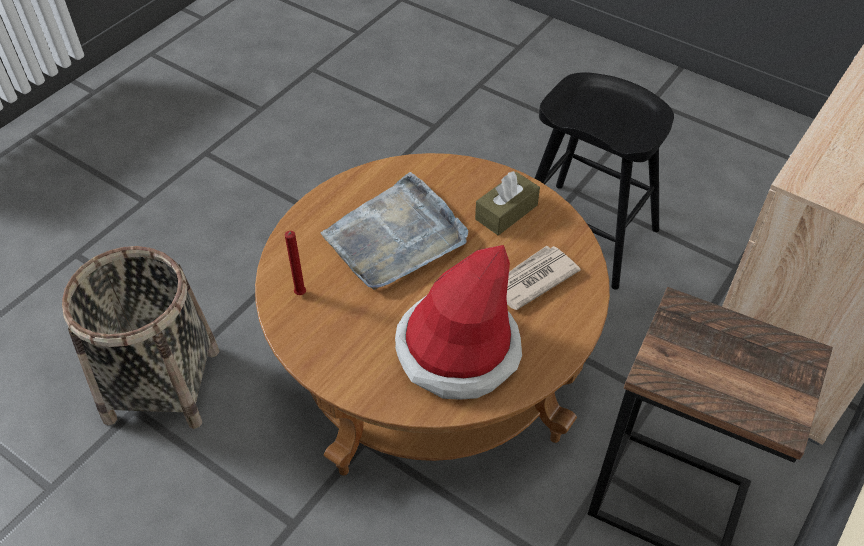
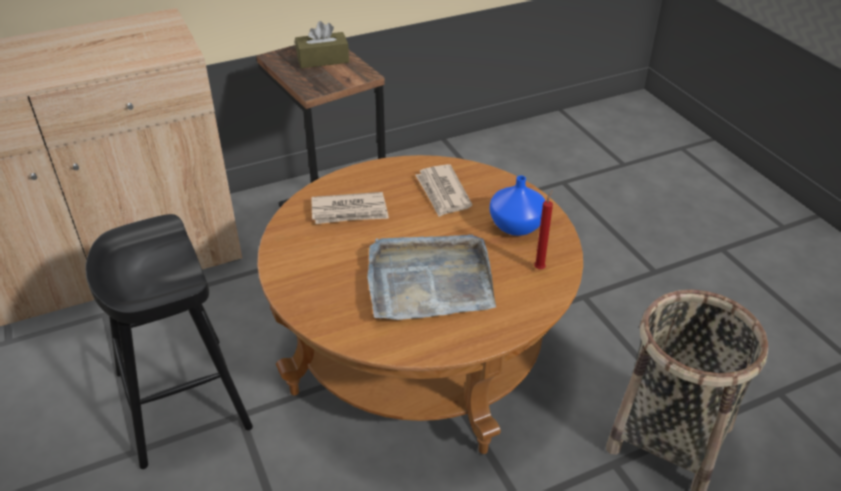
camera: 150 degrees left, 10 degrees down
(349, 337) = (516, 227): none -> blue vase
(458, 350) = (442, 193): hat -> newspaper
(506, 212) = (317, 263): brown tissue box -> brown tissue box (323, 59)

